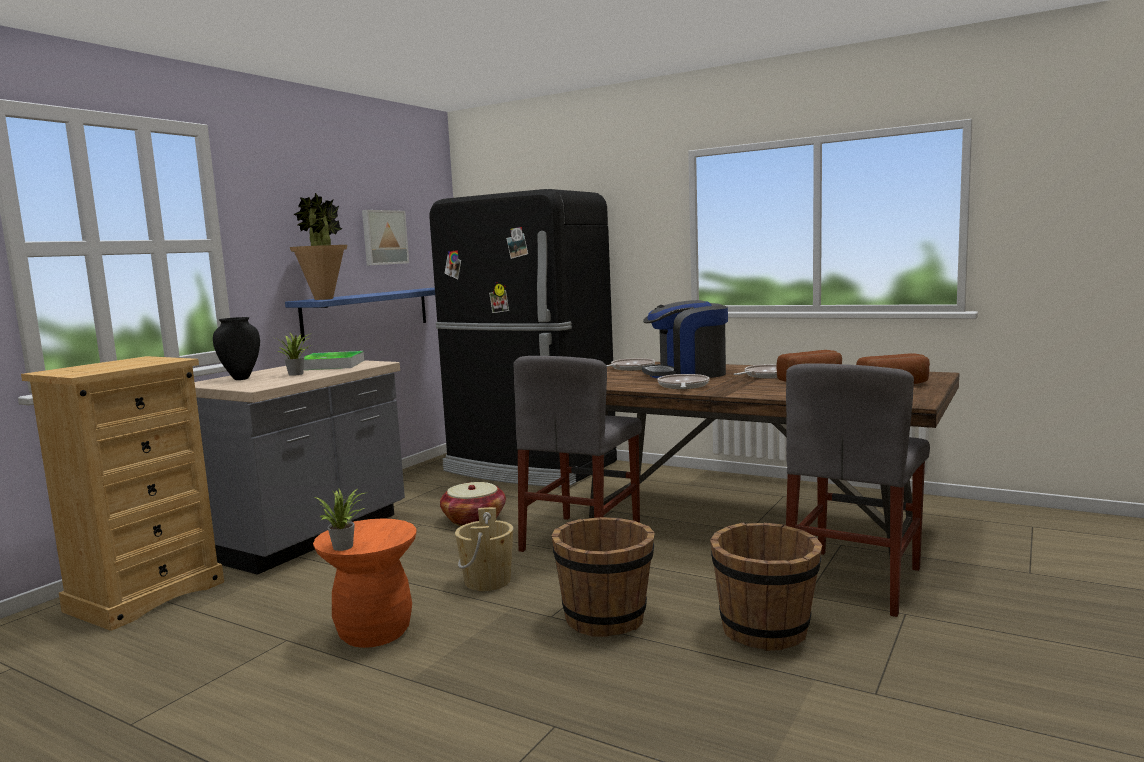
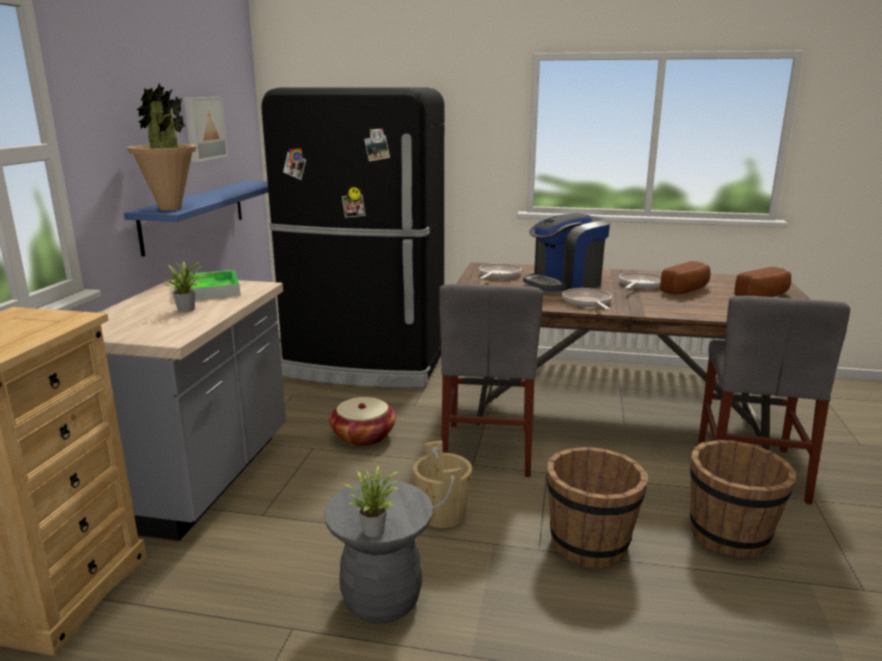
camera: 20 degrees left, 10 degrees up
(241, 378) = (123, 320): black vase -> none
(374, 632) = (382, 600): orange stool -> grey stool

